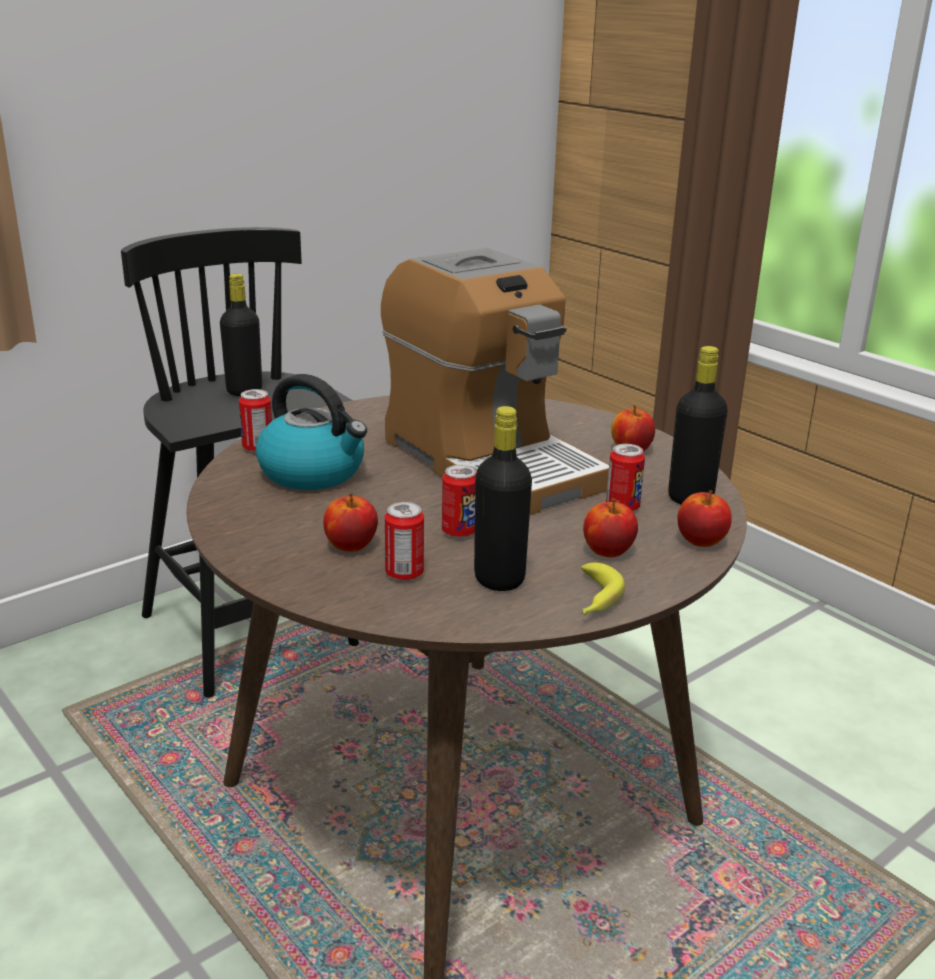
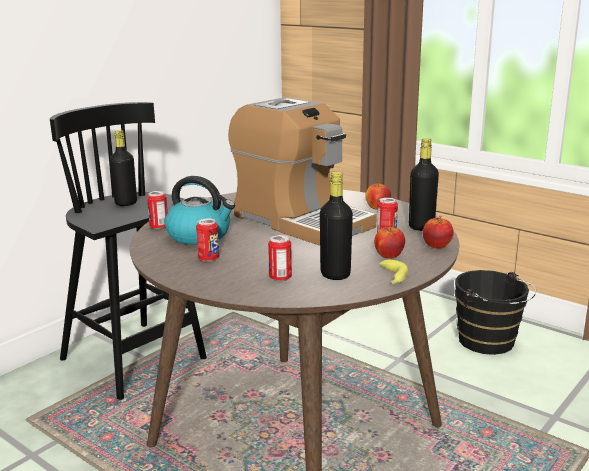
camera: 10 degrees left, 5 degrees down
(350, 546) = (242, 268): apple -> none
(459, 532) = (301, 255): can -> can (208, 259)
(829, 681) = (489, 343): none -> black bucket

